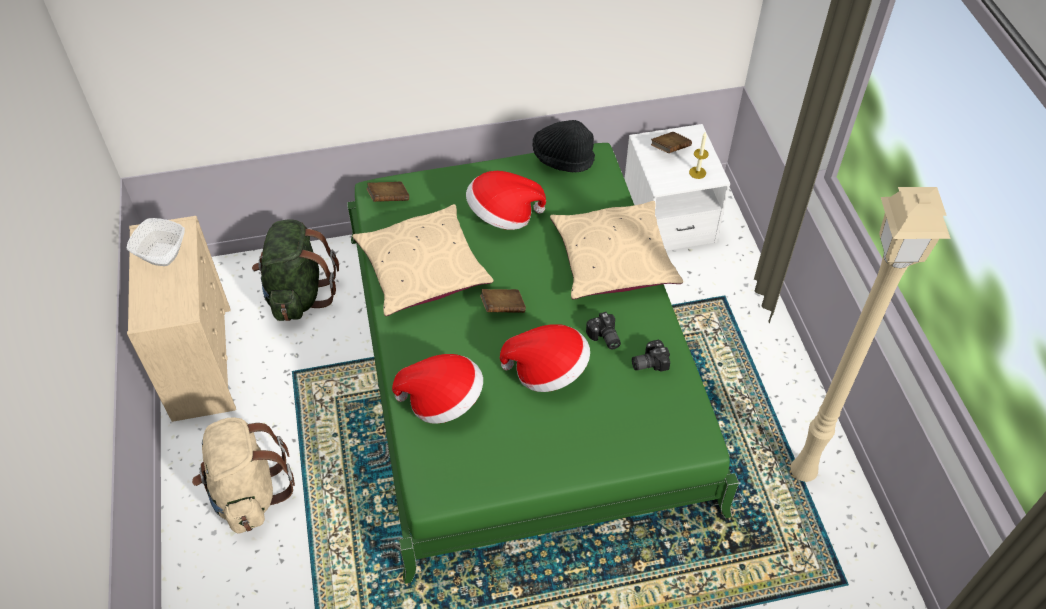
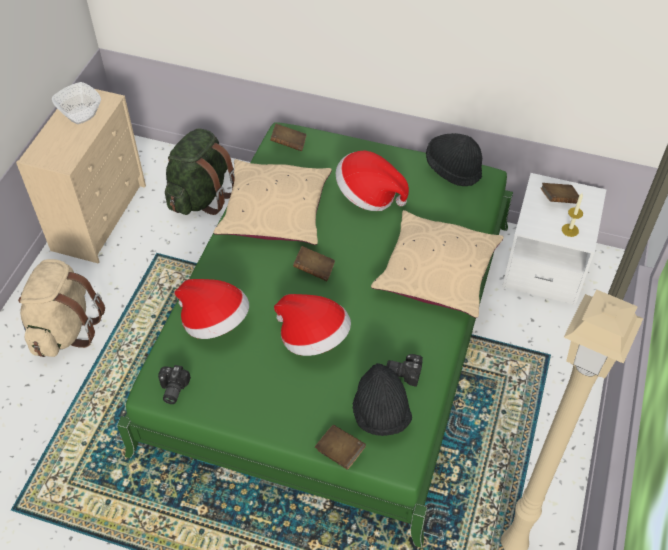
camera: 30 degrees right, 0 degrees up
(604, 338) = (380, 333): camera -> camera (172, 389)
(644, 460) = (340, 452): none -> brown book
(655, 408) = (381, 413): none -> black hat

